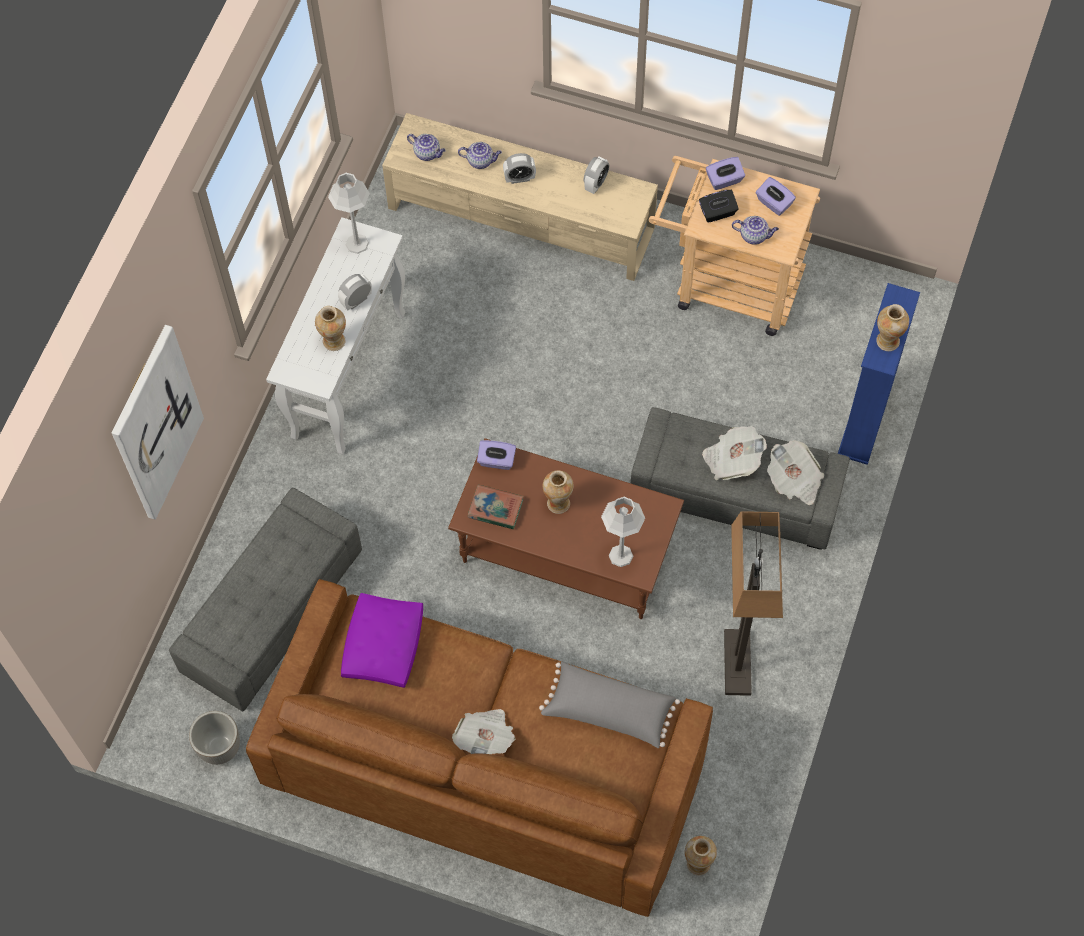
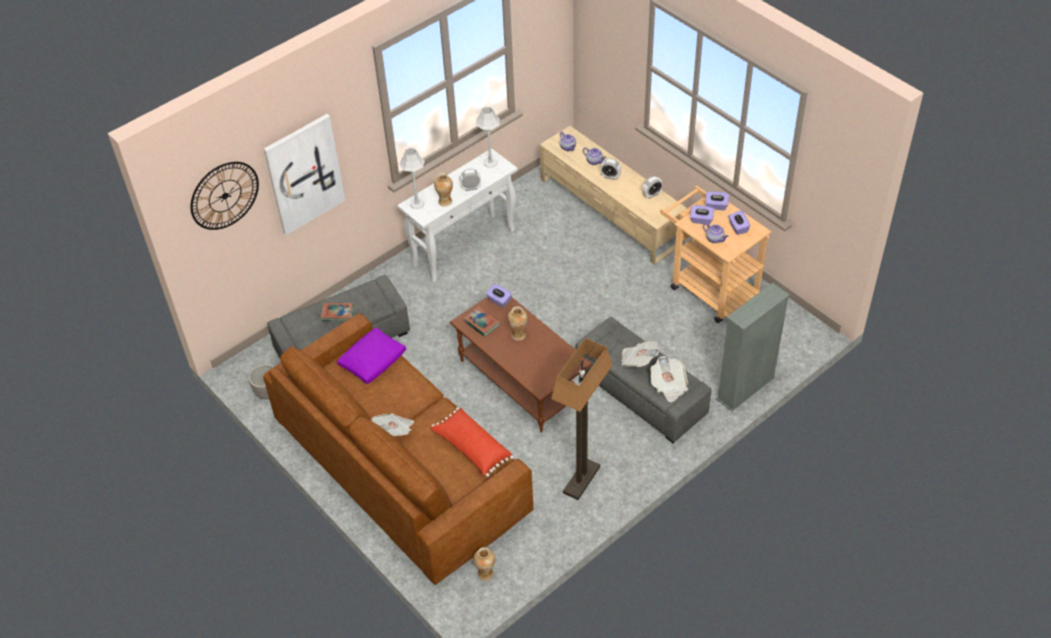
camera: 30 degrees right, 15 degrees down
(83, 530) = (224, 195): none -> wall clock
(266, 585) = (337, 313): none -> book
(608, 711) = (471, 448): grey pillow -> red pillow
(621, 555) = (535, 375): grey table lamp -> grey table lamp (417, 204)
(717, 213) = (701, 220): black tissue box -> purple tissue box
(865, 421) = (745, 388): blue bookcase -> grey bookcase
(887, 341) = (751, 311): vase -> none

